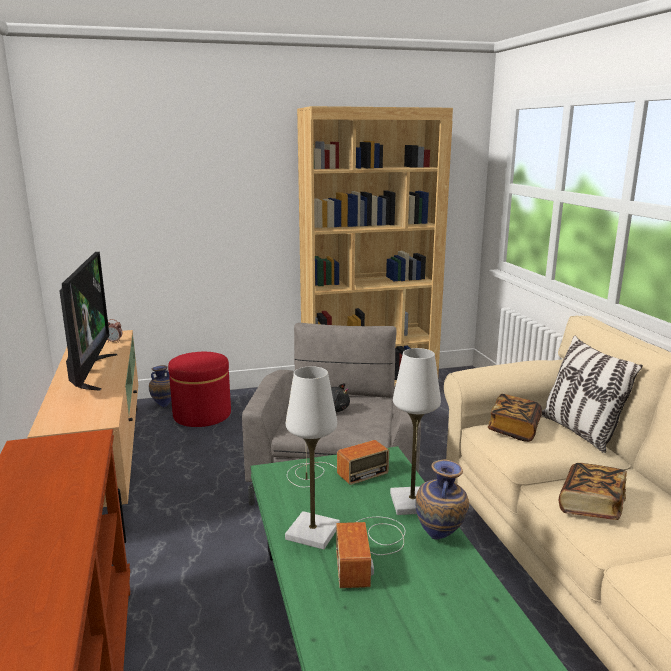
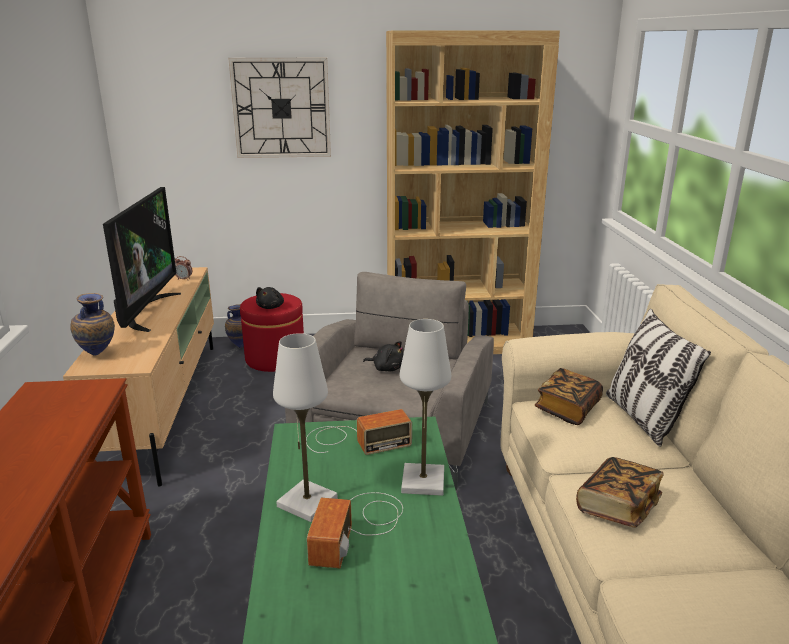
camera: 10 degrees right, 5 degrees up
(200, 364) = (271, 307): none -> black plush toy
(201, 178) = (281, 108): none -> wall clock
(440, 539) = (436, 525): vase -> vase (98, 355)

